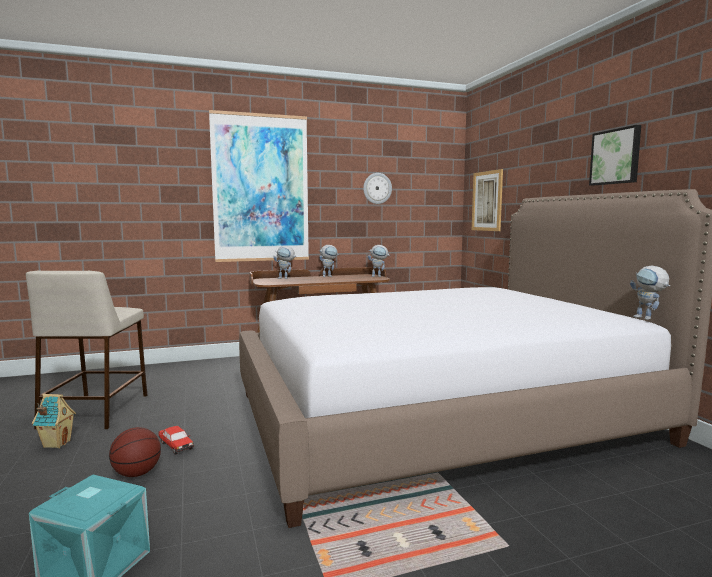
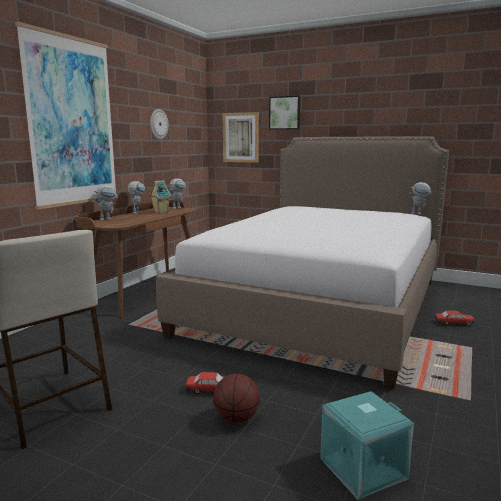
camera: 45 degrees left, 5 degrees up
(56, 443) = (94, 443): toy house -> toy house (160, 212)
(571, 507) = (454, 323): none -> toy car
(616, 157) = (369, 112): picture -> picture (285, 113)

